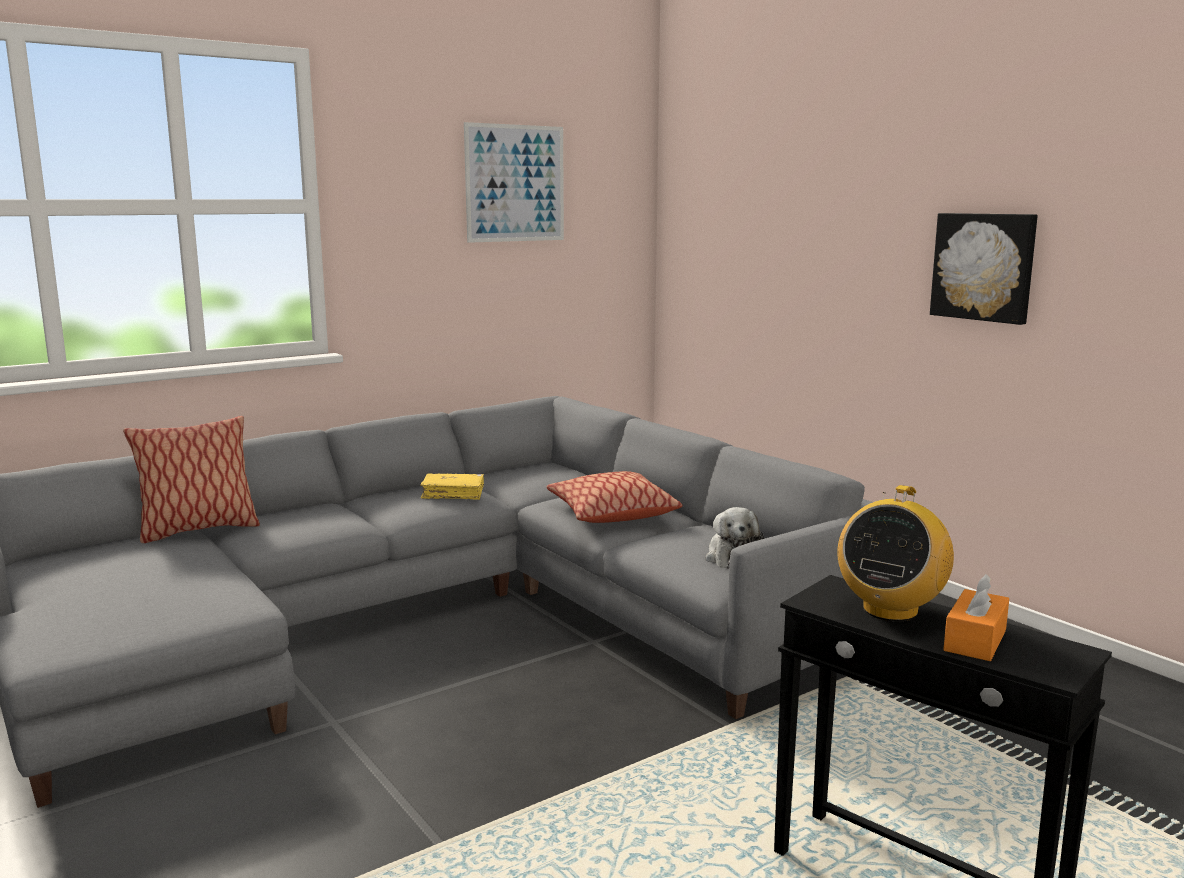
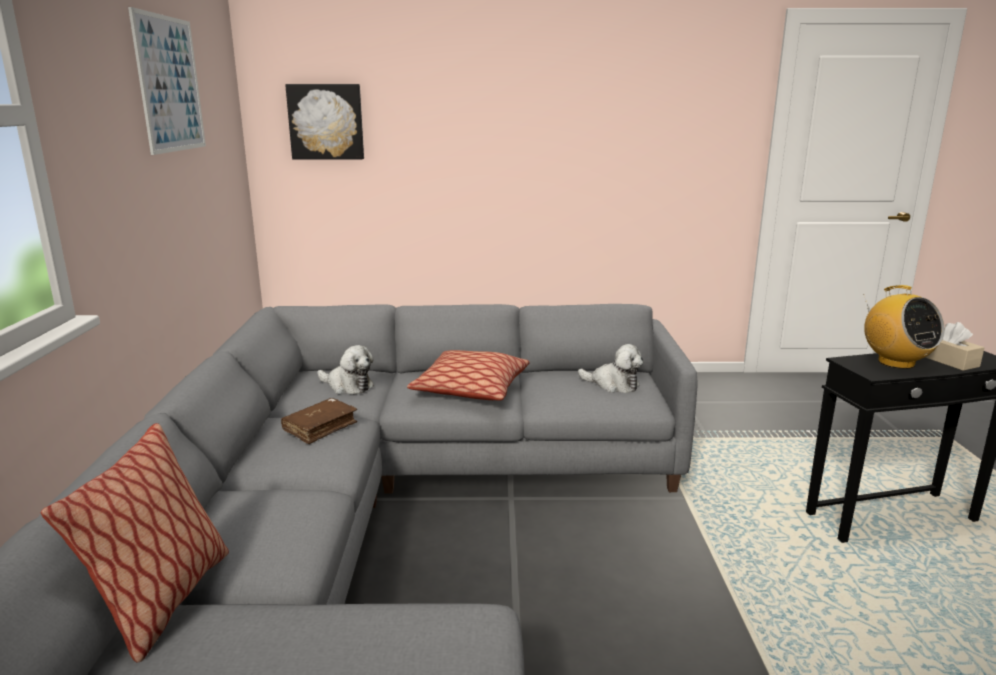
camera: 55 degrees left, 5 degrees up
(453, 494) = (320, 427): yellow book -> brown book
(541, 479) = (347, 386): none -> plush toy
(975, 640) = (948, 361): orange tissue box -> beige tissue box
(984, 267) = (600, 148): picture -> picture (326, 122)

